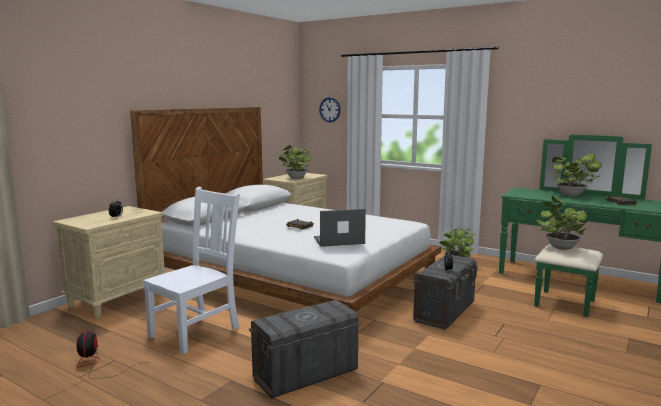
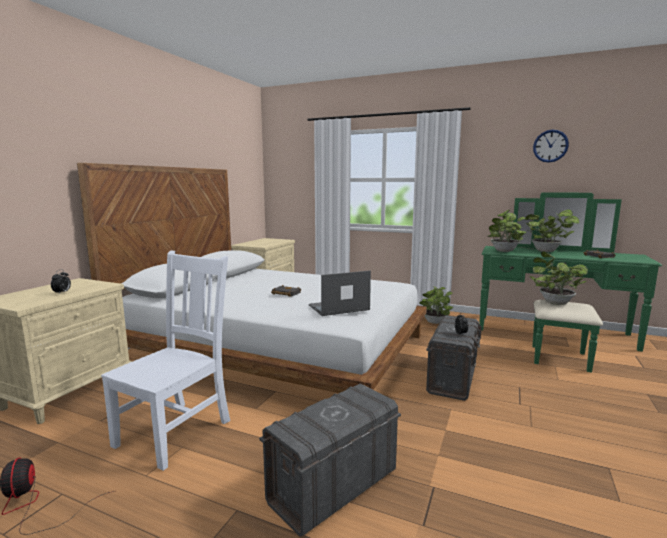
camera: 10 degrees left, 0 degrees up
(295, 178) = (265, 244): potted plant -> potted plant (504, 251)
(330, 109) = (295, 175): wall clock -> wall clock (550, 146)

